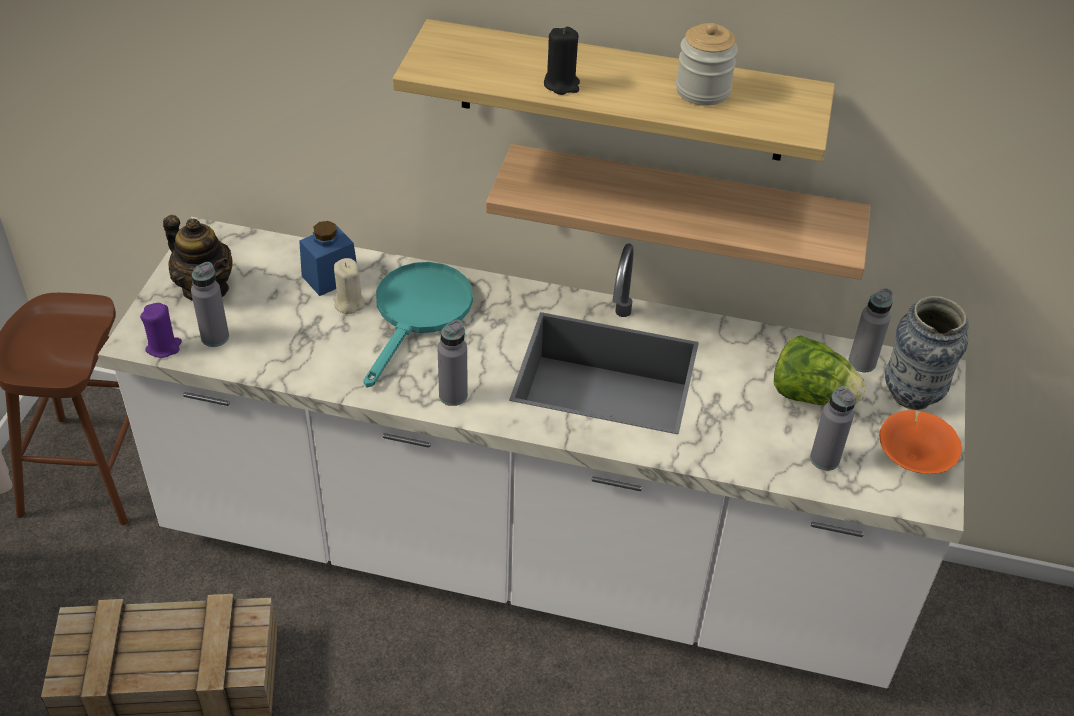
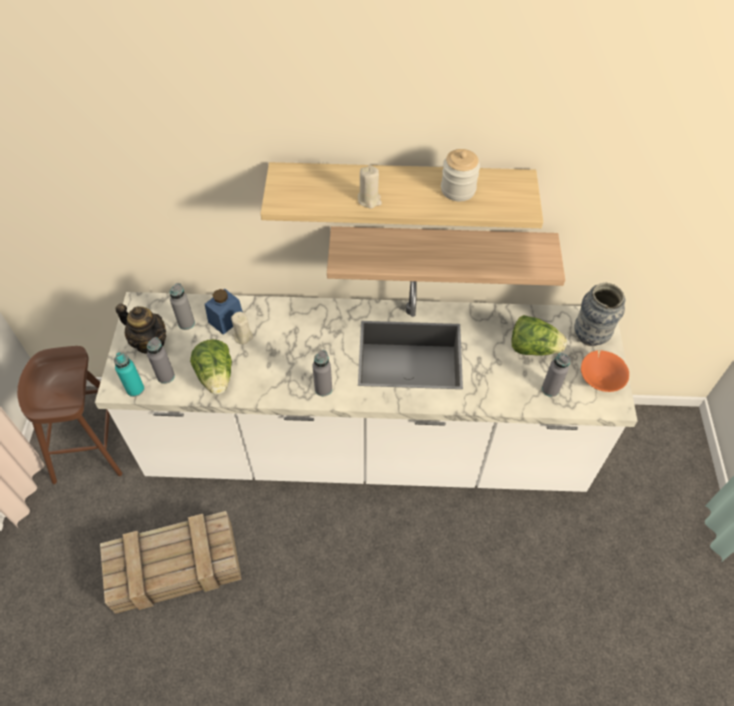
camera: 10 degrees left, 10 degrees up
(164, 347) = (135, 389): purple candle -> turquoise bottle
(291, 351) = (216, 376): none -> lettuce
(419, 313) = (288, 335): turquoise frying pan -> none
(562, 84) = (369, 200): black candle -> beige candle
(862, 362) = (557, 320): grey bottle -> grey bottle (186, 323)

